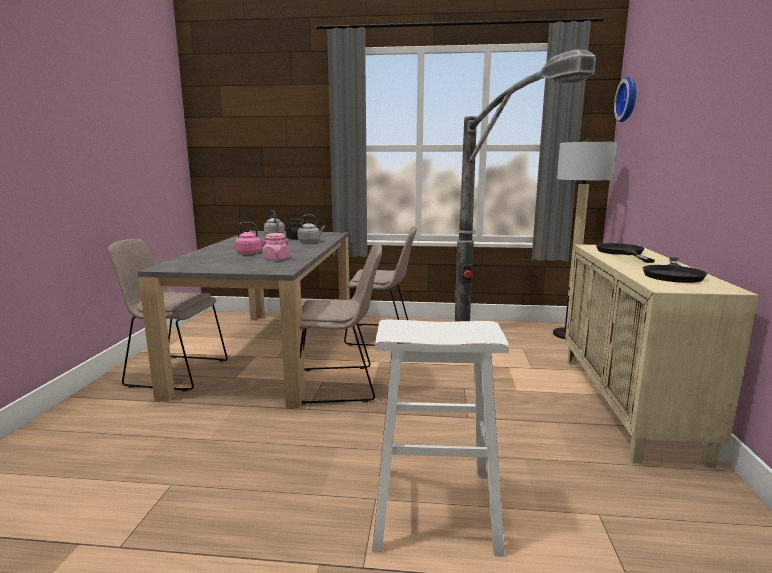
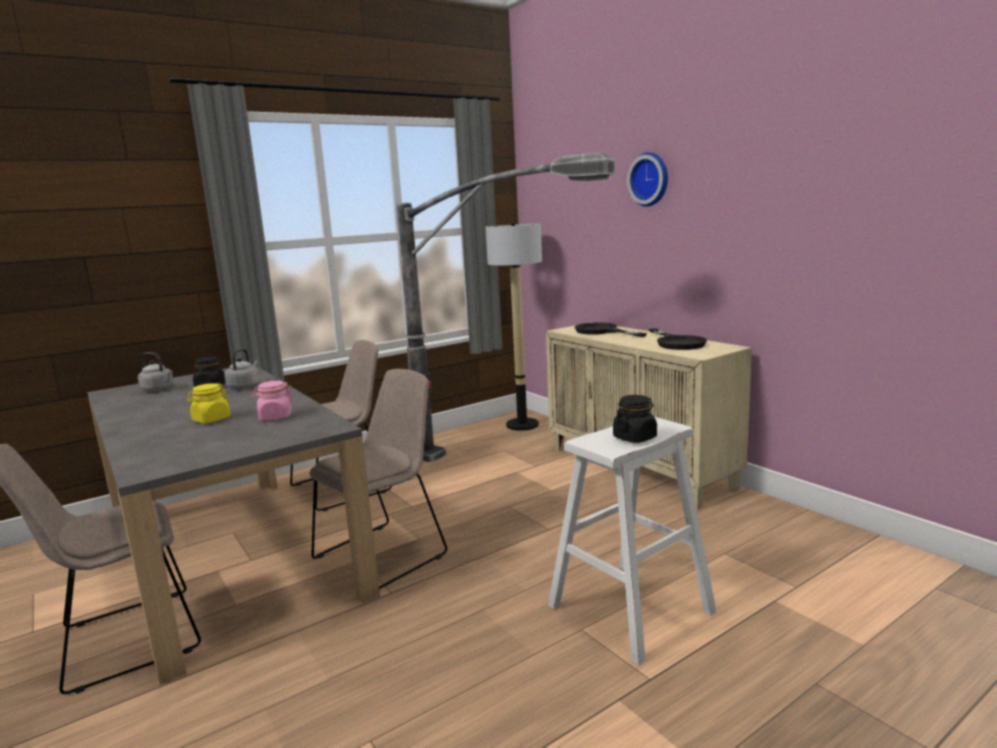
camera: 40 degrees left, 0 degrees up
(250, 253) = (211, 420): pink kettle -> yellow jar
(435, 334) = (635, 437): none -> black jar
(629, 99) = (537, 180): wall clock -> wall clock (650, 179)

